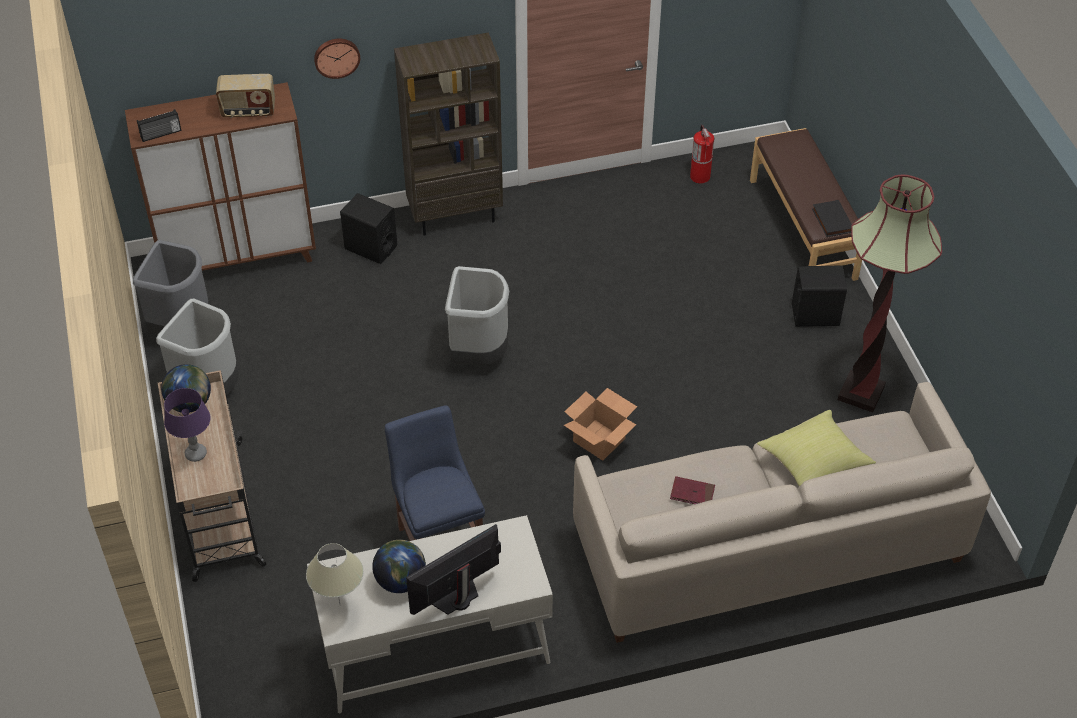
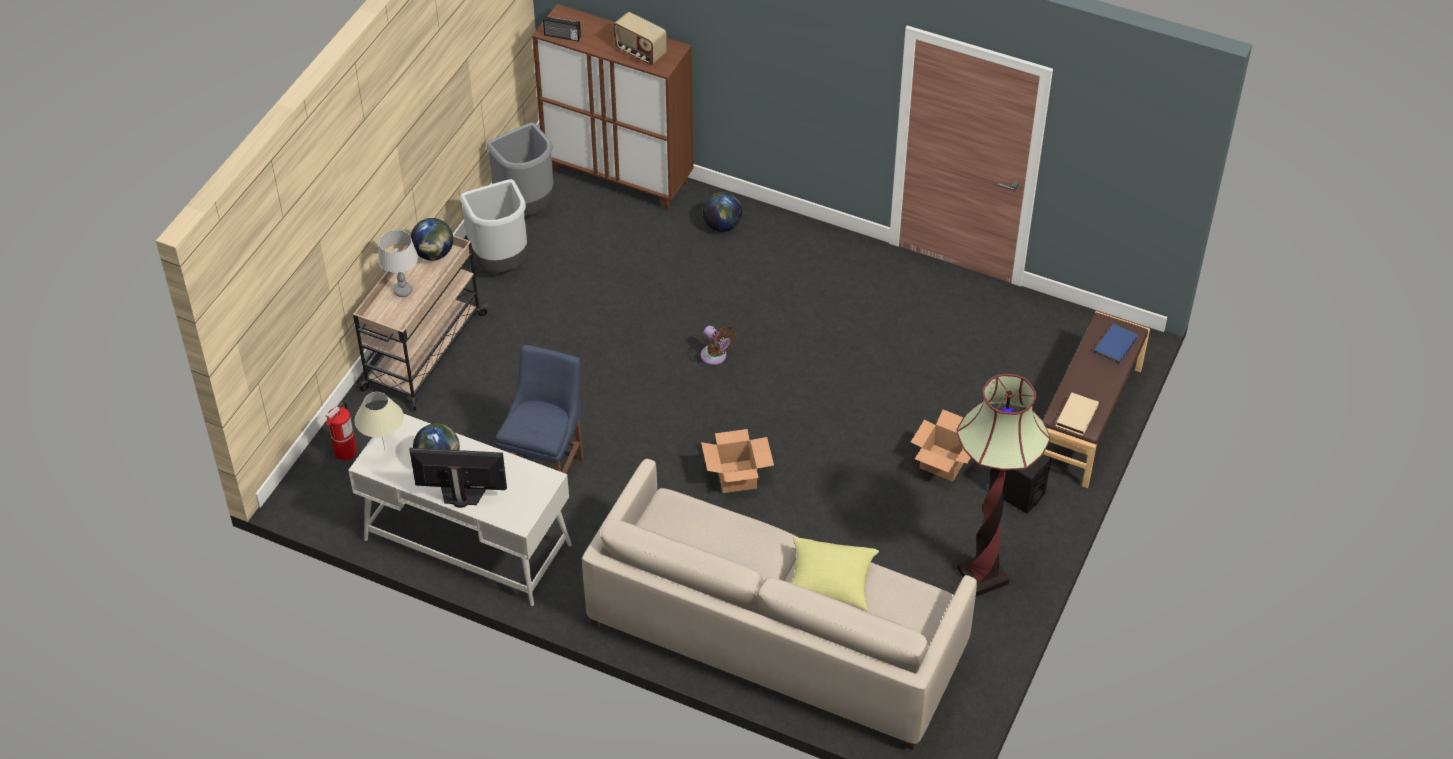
camera: 40 degrees right, 0 degrees up
(196, 454) = (403, 291): purple table lamp -> grey table lamp
(336, 57) = (737, 43): wall clock -> none
(370, 247) = (722, 225): black speaker -> globe
(455, 216) = (813, 238): brown bookcase -> none
(478, 355) = (715, 357): grey trash can -> brown fan
(692, 493) = (714, 543): red book -> none
(700, 177) = (1049, 324): fire extinguisher -> fire extinguisher (345, 452)
(740, 326) = (944, 463): none -> cardboard box
(802, 154) = (1116, 347): none -> blue book
(831, 220) = (1075, 415): black book -> beige book

